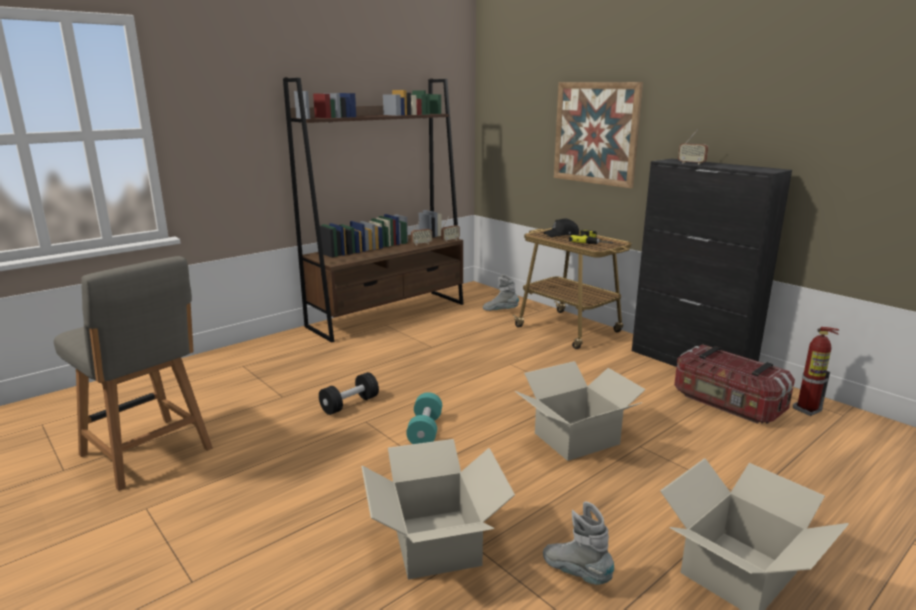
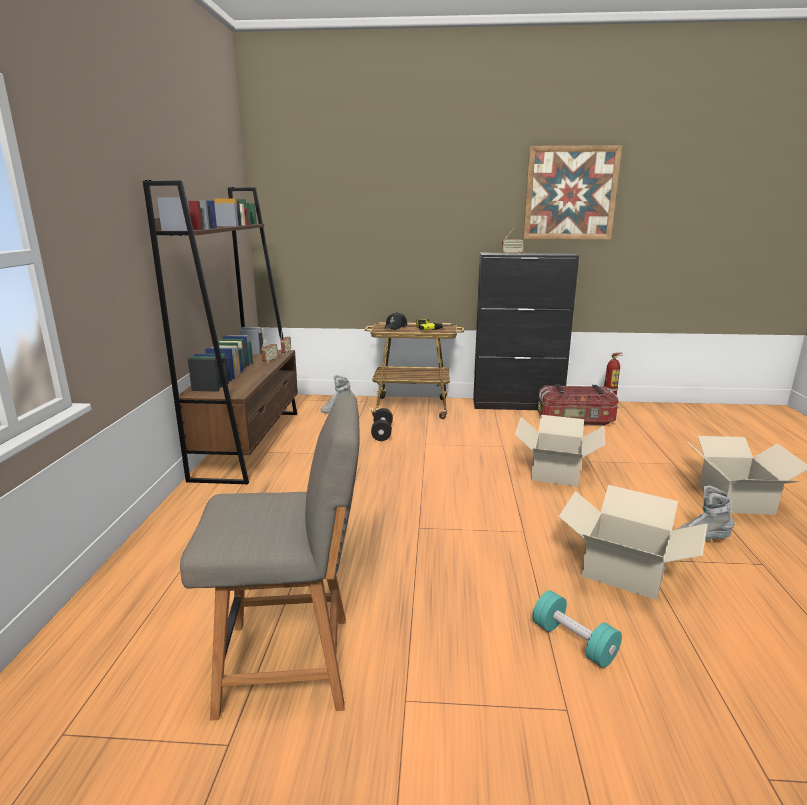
camera: 45 degrees left, 0 degrees up
(350, 404) = (379, 522): black dumbbell -> black dumbbell (382, 433)
(425, 431) = (471, 512): turquoise dumbbell -> turquoise dumbbell (573, 642)
(596, 133) = (402, 236): picture -> picture (570, 193)

